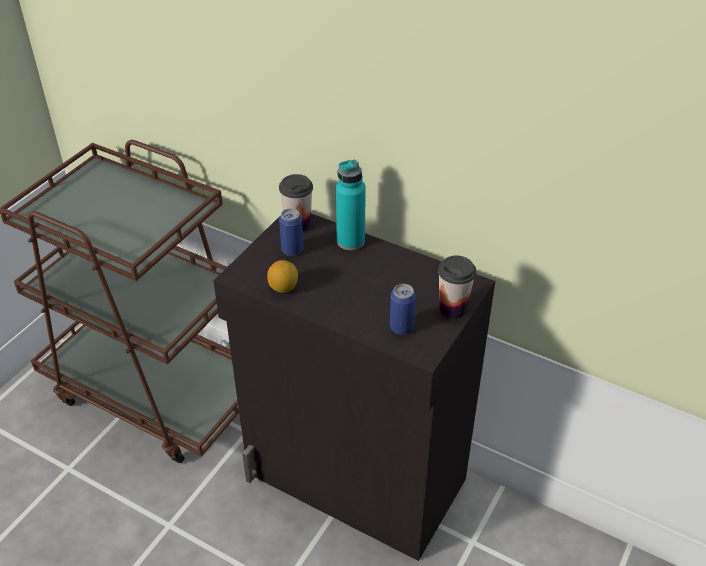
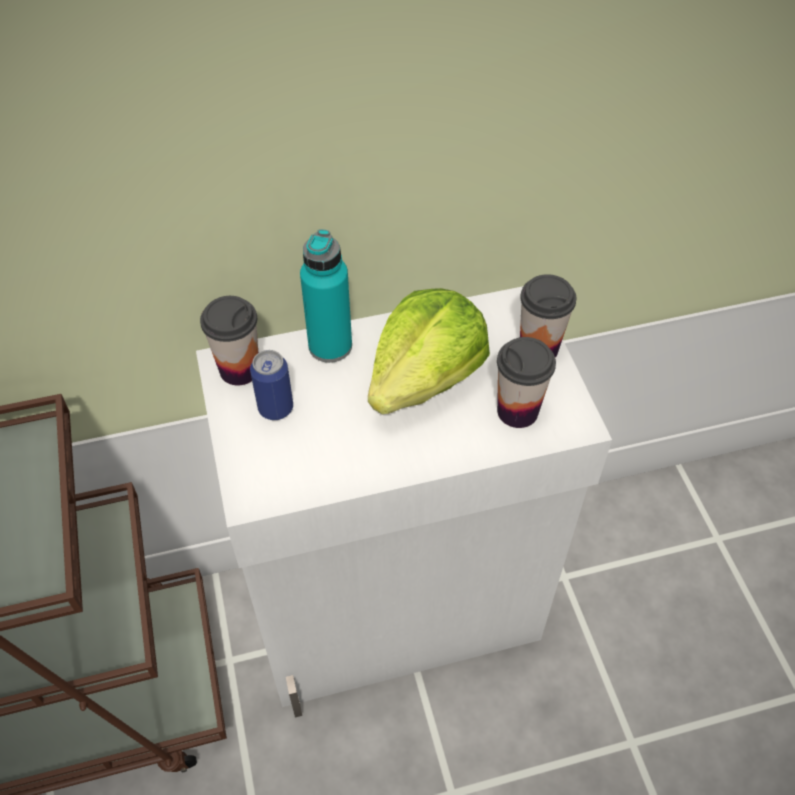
camera: 45 degrees left, 10 degrees up
(283, 288) = (329, 466): lemon -> none
(355, 479) = (398, 611): black cabinet -> white cabinet
(376, 284) = (426, 378): none -> lettuce
(401, 327) = (517, 411): can -> cup

